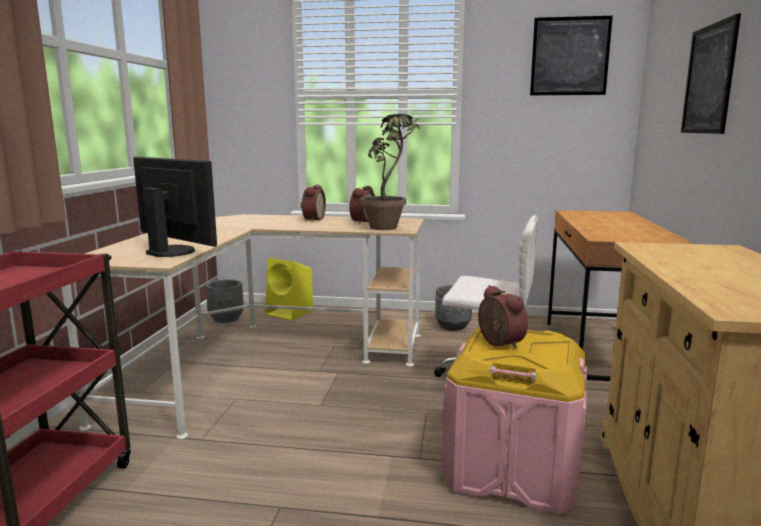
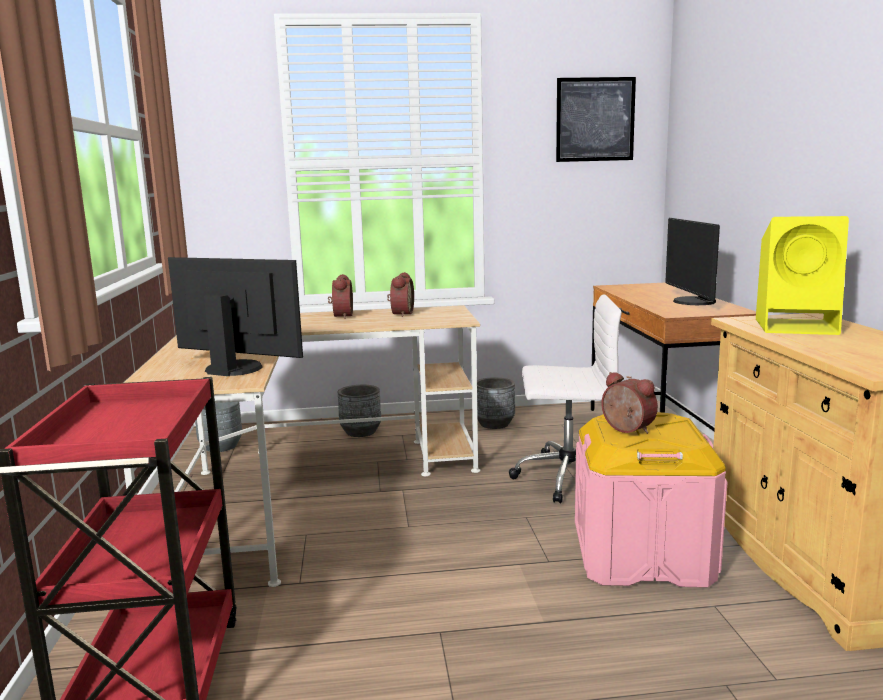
camera: 15 degrees left, 0 degrees up
(290, 313) = (297, 430): yellow speaker -> yellow speaker (798, 327)
(338, 320) = (360, 432): none -> grey planter
(390, 226) = (441, 317): potted plant -> none
(633, 229) = (692, 302): none -> monitor
(709, 79) = (762, 152): picture -> none

